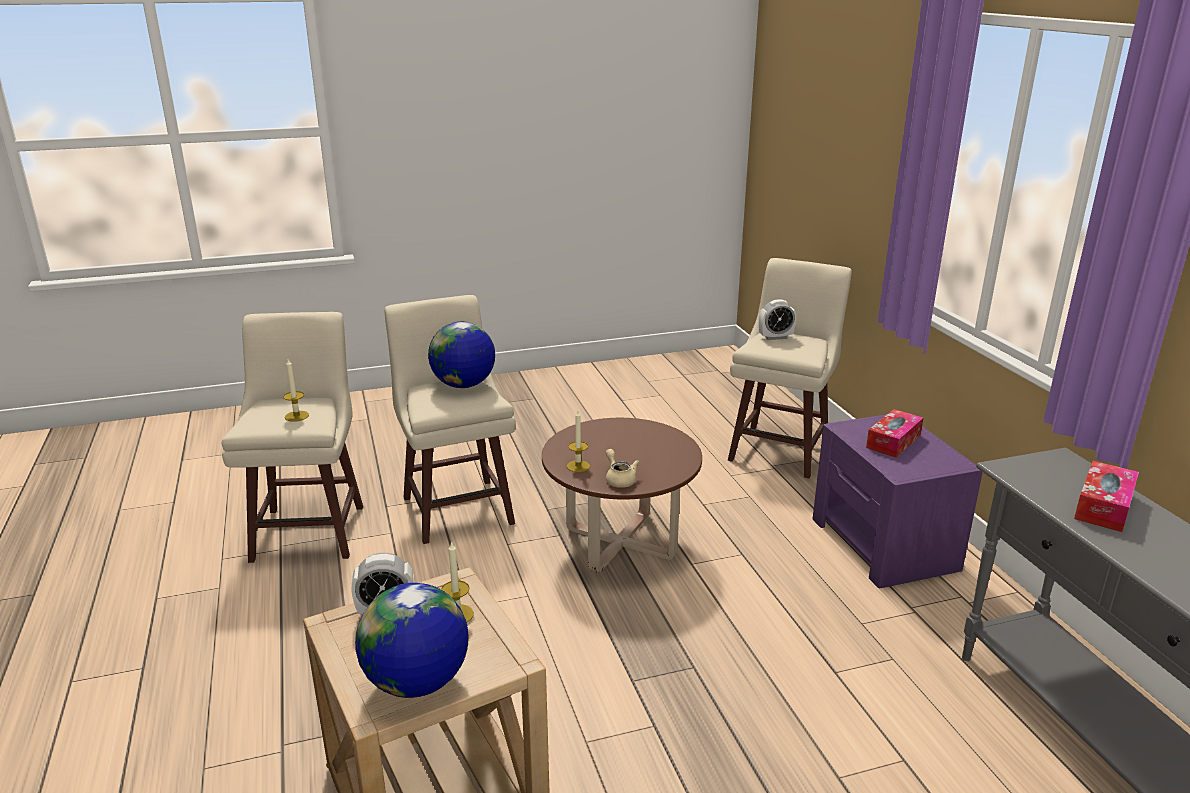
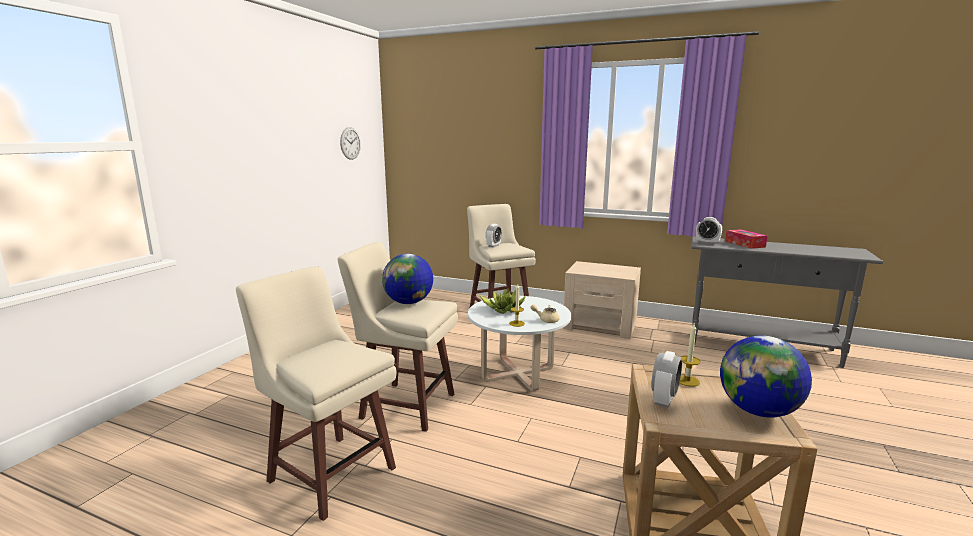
camera: 50 degrees left, 10 degrees down
(296, 416) = (344, 354): candle -> none
(614, 442) = (504, 309): none -> potted plant
(620, 542) = (518, 374): brown coffee table -> white coffee table
(665, 118) = (350, 143): none -> wall clock
(884, 544) = (600, 325): purple nightstand -> beige nightstand
(893, 441) = (599, 269): tissue box -> none
(1029, 470) = (707, 243): none -> alarm clock

